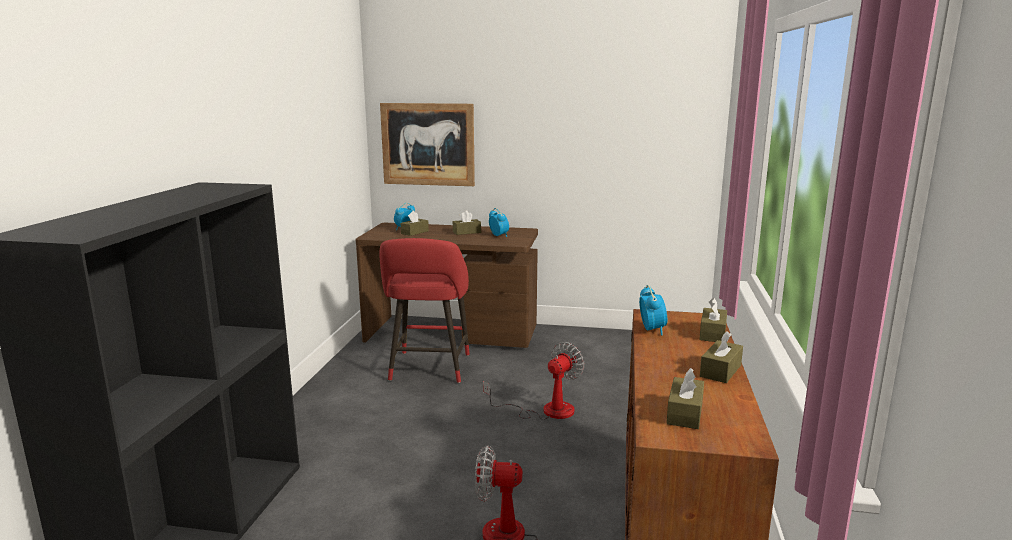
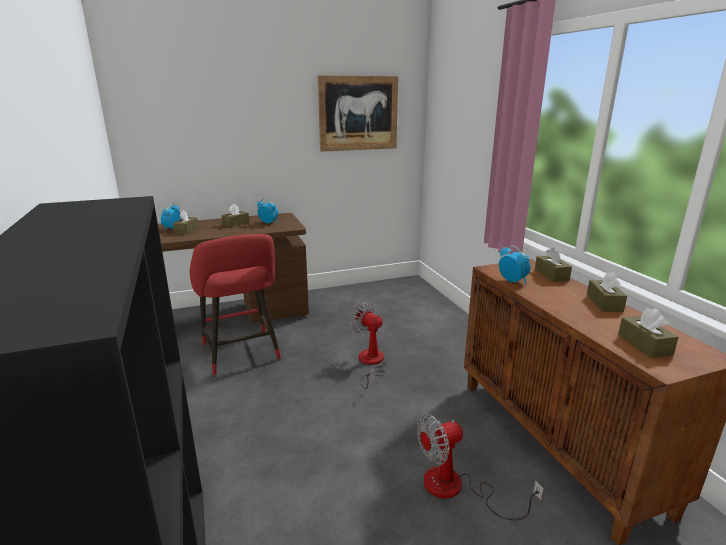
camera: 30 degrees left, 5 degrees up
(428, 144) = (178, 144): picture -> picture (358, 113)
(546, 411) = (370, 363): fan -> fan turned 60 degrees counterclockwise

